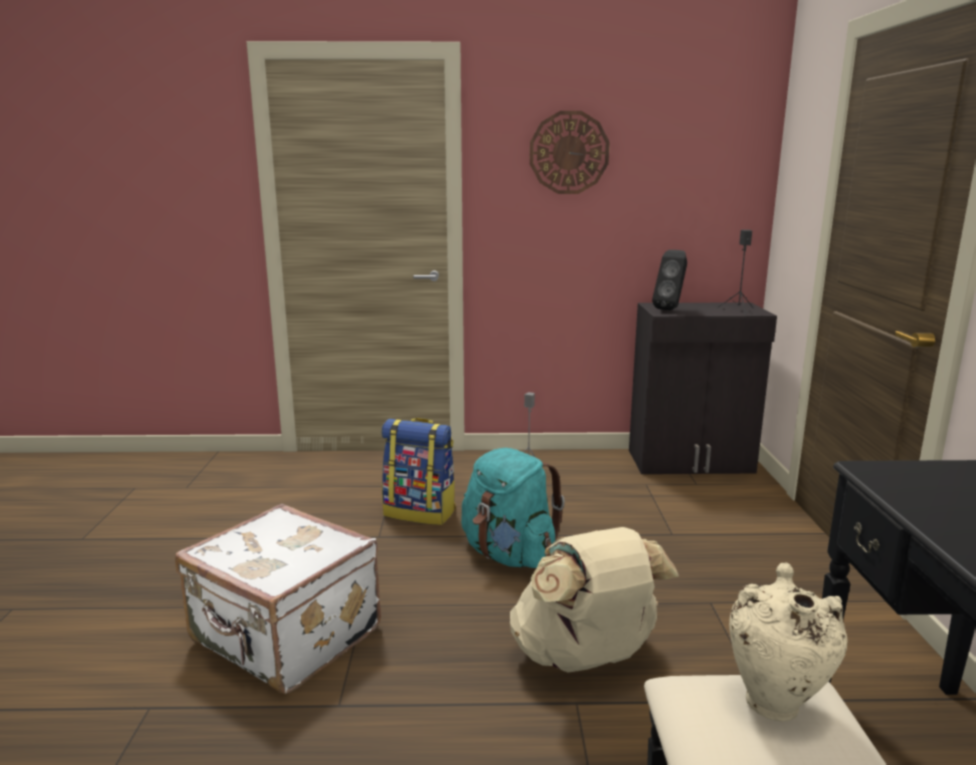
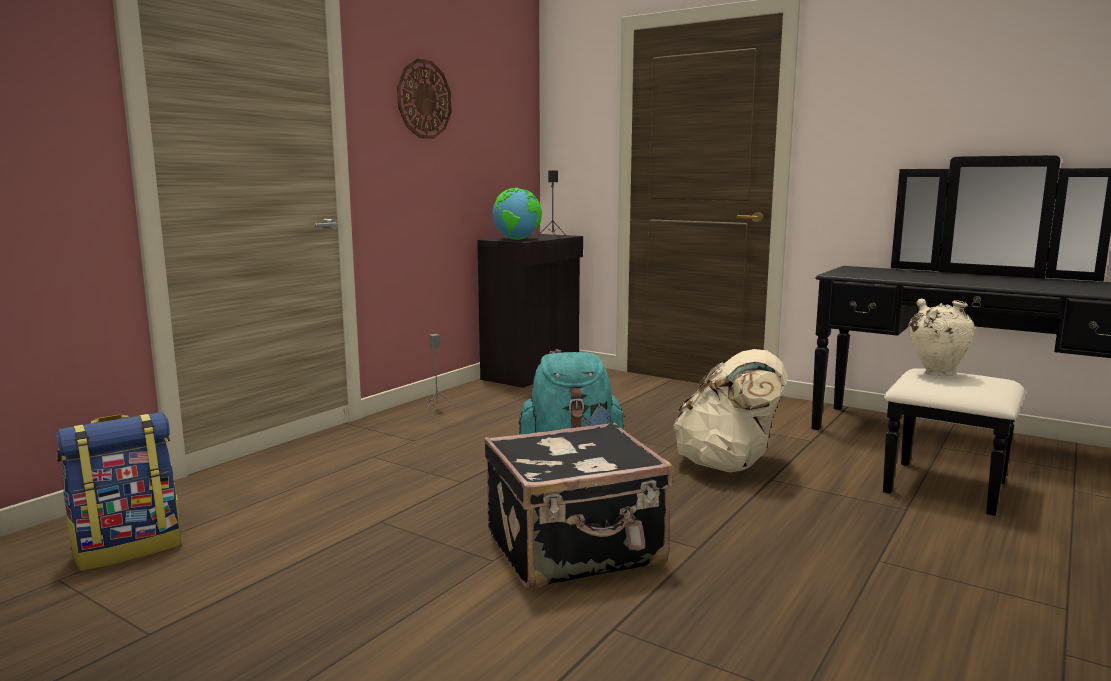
camera: 55 degrees left, 5 degrees down
(285, 637) = (576, 550): white suitcase -> black suitcase
(420, 512) = (447, 458): backpack -> backpack (128, 548)
(671, 309) = (517, 239): black speaker -> globe

